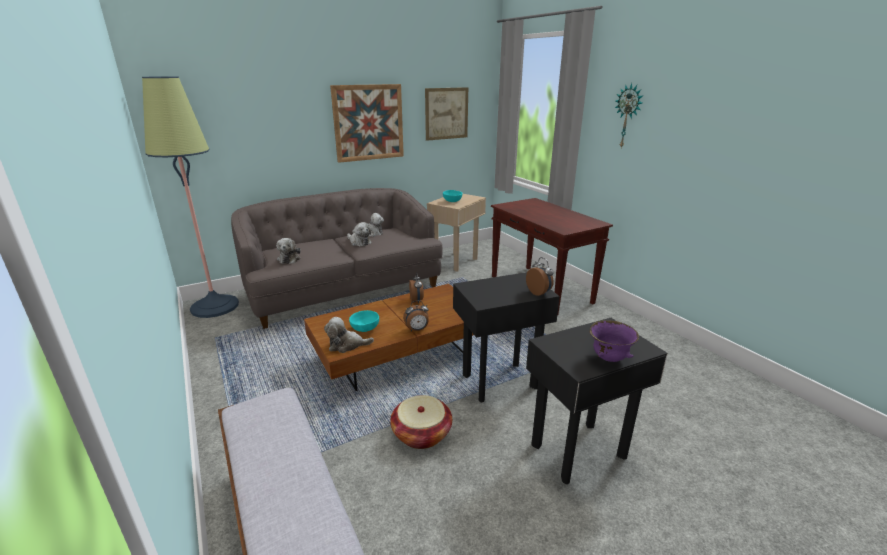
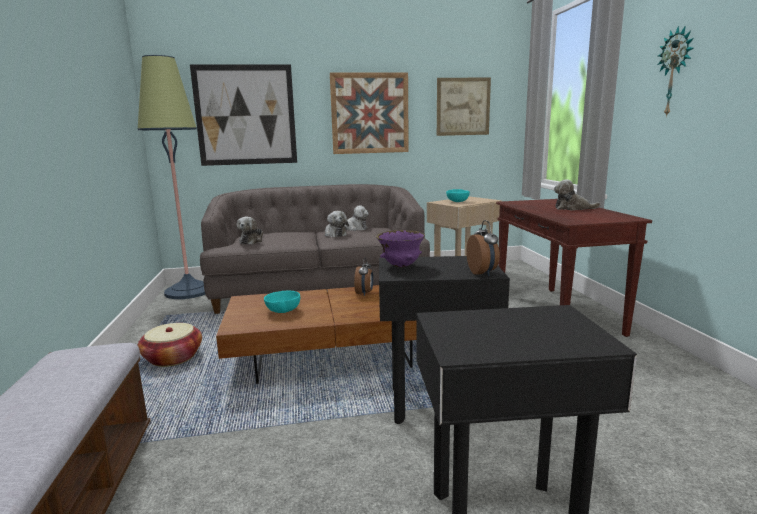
camera: 20 degrees right, 10 degrees down
(250, 129) = (245, 115): none -> picture
(347, 345) = (250, 323): plush toy -> plush toy (572, 208)
(417, 330) = (340, 319): alarm clock -> none
(421, 434) = (295, 445): basket -> basket (173, 358)
(608, 358) = (520, 346): purple bowl -> purple bowl (401, 266)

